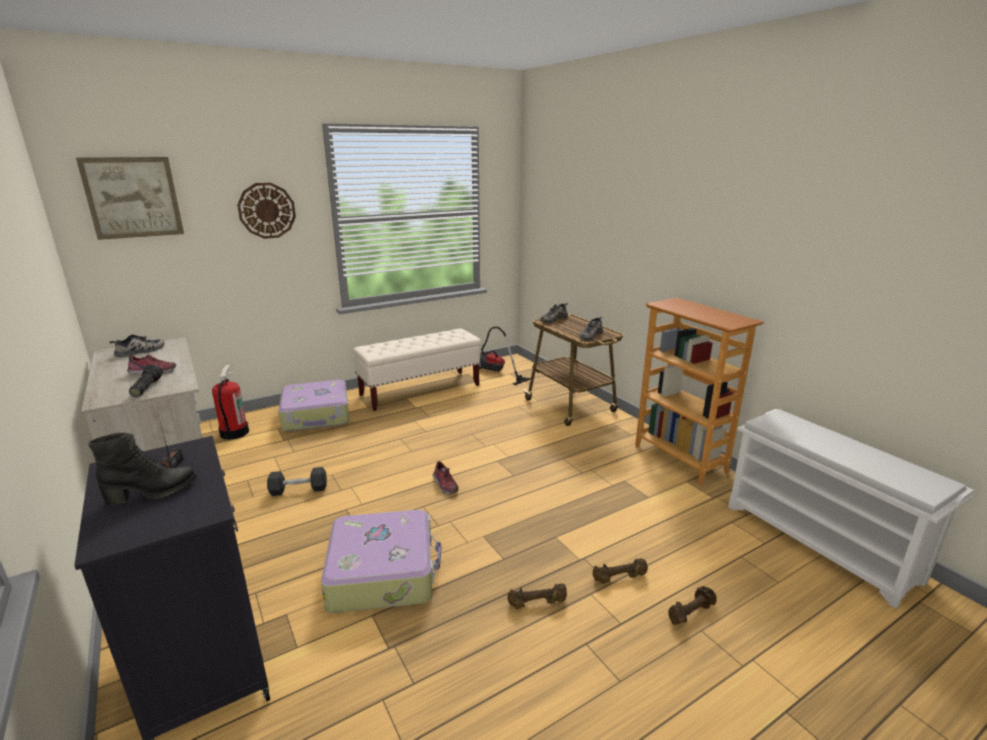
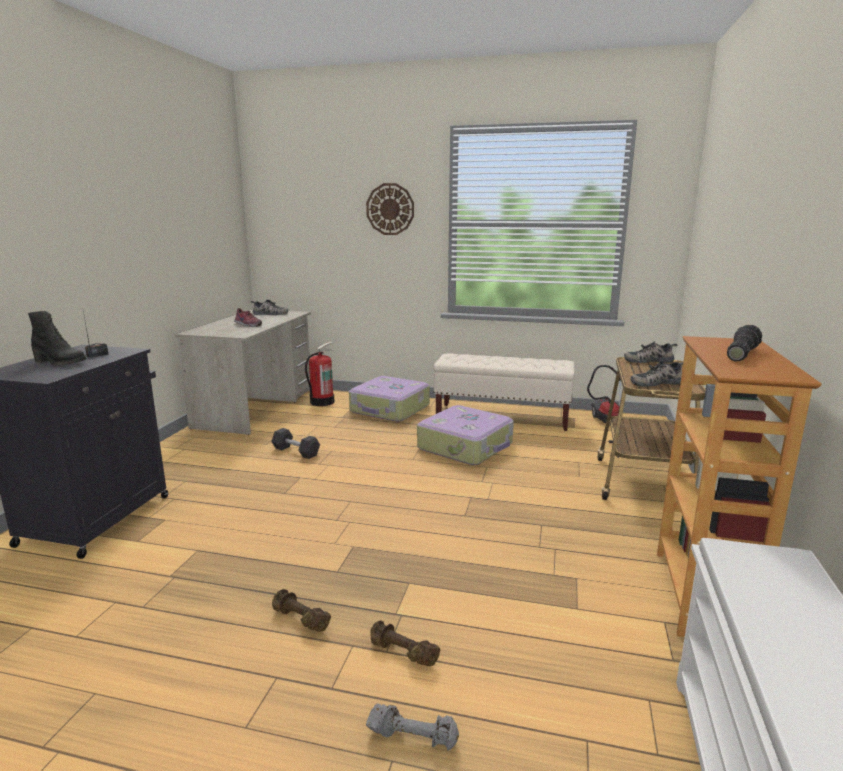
camera: 45 degrees right, 5 degrees down
(133, 197) = (294, 193): picture -> none
(146, 387) = (225, 331): flashlight -> flashlight (740, 354)
(383, 572) = (249, 528): suitcase -> suitcase (466, 446)
(444, 485) = (393, 494): shoe -> none
(690, 612) = (413, 736): brown dumbbell -> grey dumbbell

